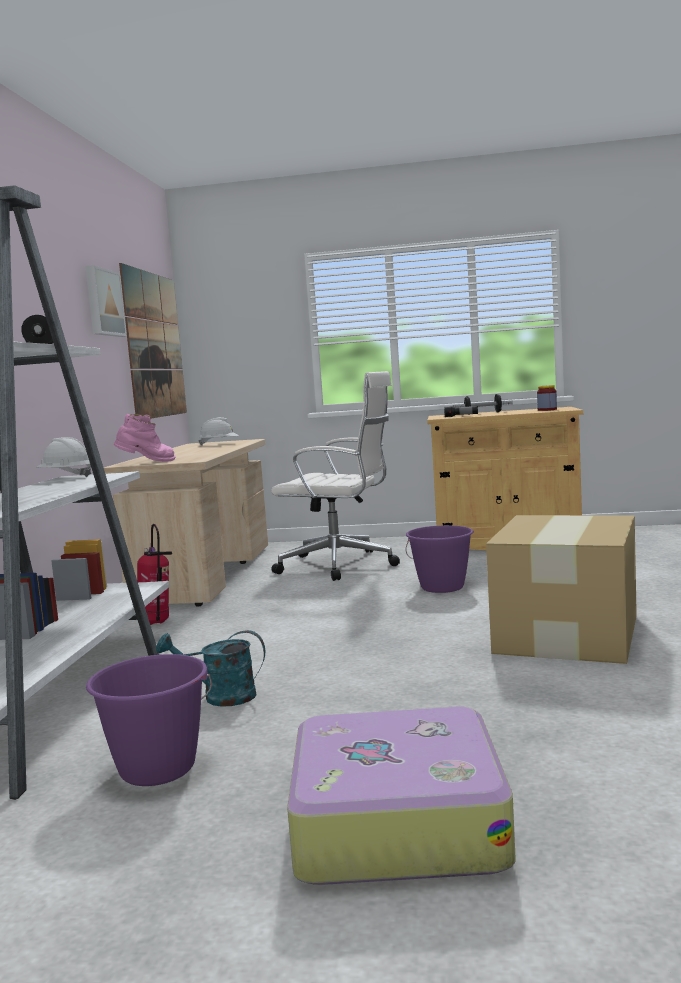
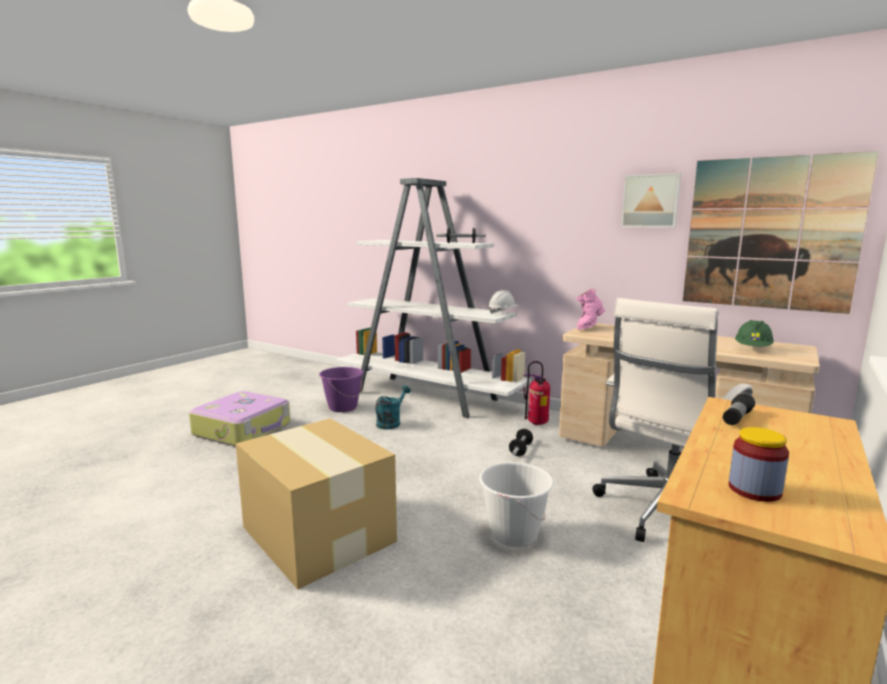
camera: 115 degrees right, 5 degrees up
(147, 463) = (589, 327): pink boot -> pink boot turned 45 degrees clockwise
(219, 444) = (752, 349): white hard hat -> green hard hat
(442, 587) = (513, 534): purple bucket -> white bucket
(483, 413) = (790, 443): dumbbell -> dumbbell (520, 450)

